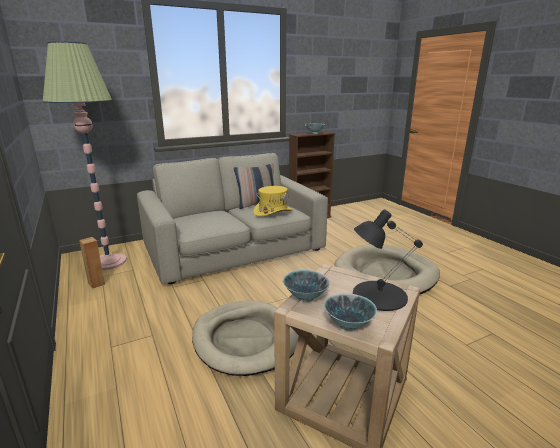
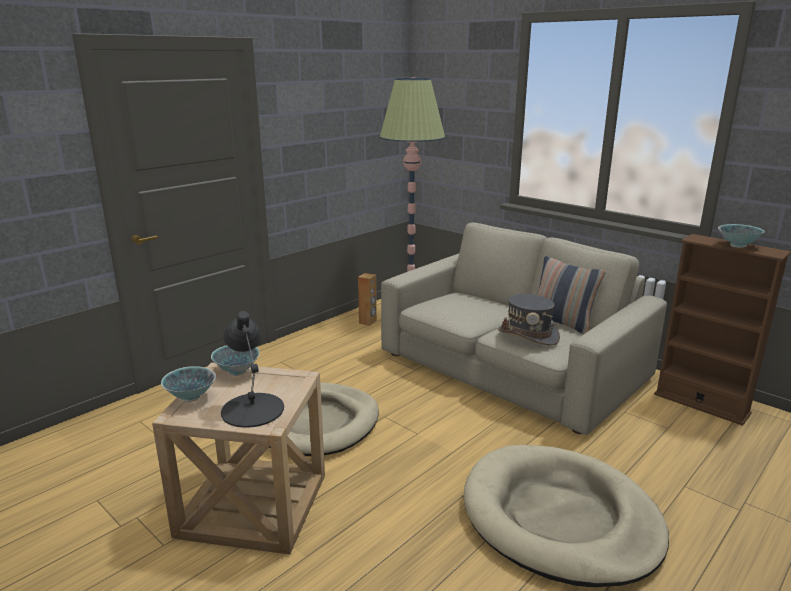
camera: 70 degrees right, 0 degrees up
(273, 212) = (528, 335): yellow hat -> grey hat

